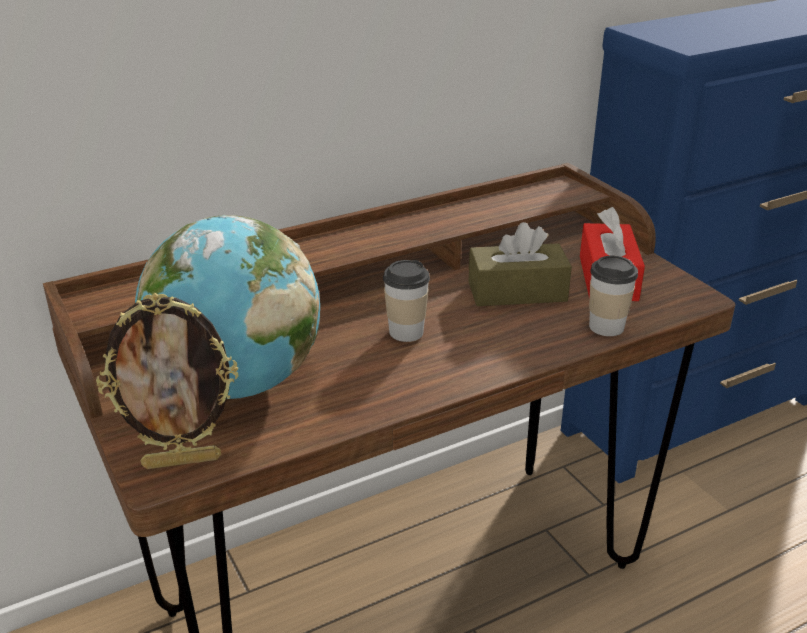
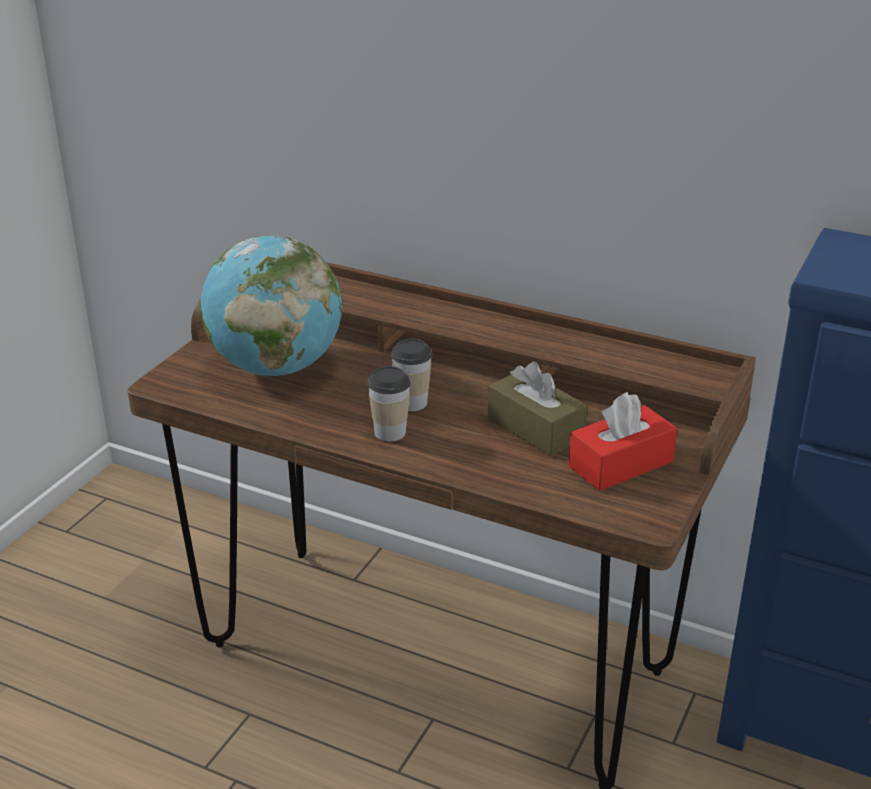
camera: 55 degrees right, 0 degrees up
(182, 461) = (181, 385): picture frame -> none
(606, 327) = (532, 487): cup -> cup (390, 432)

